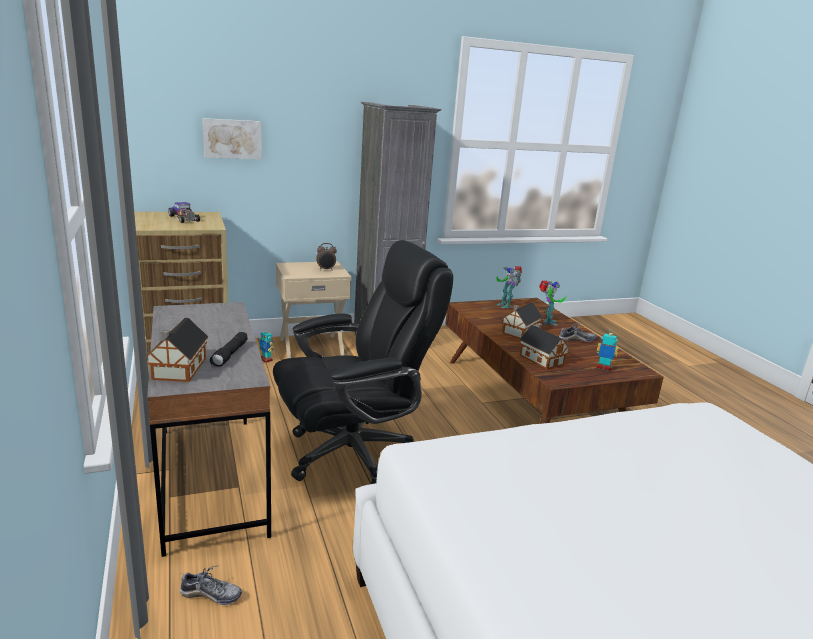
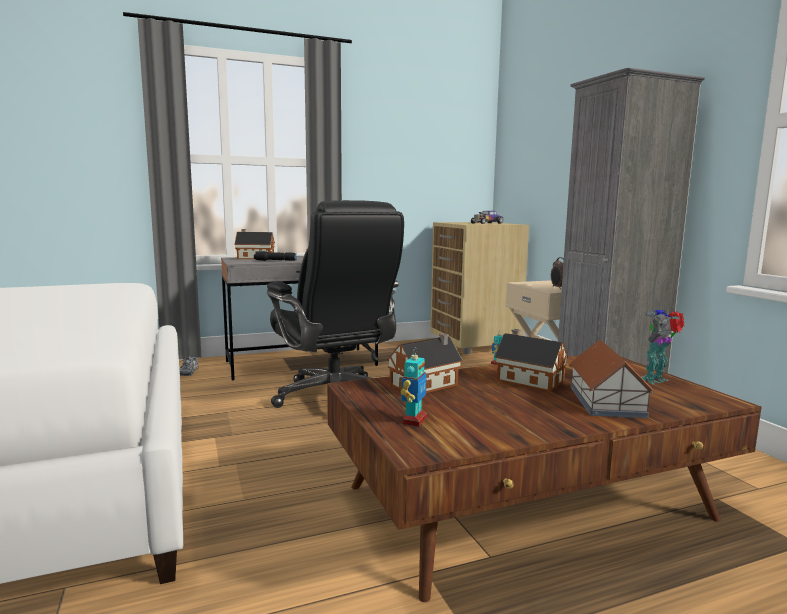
camera: 90 degrees right, 10 degrees down
(232, 138) = (544, 157): picture -> none
(547, 322) = (606, 402): toy robot -> toy house
(576, 340) = (535, 415): shoe -> none

